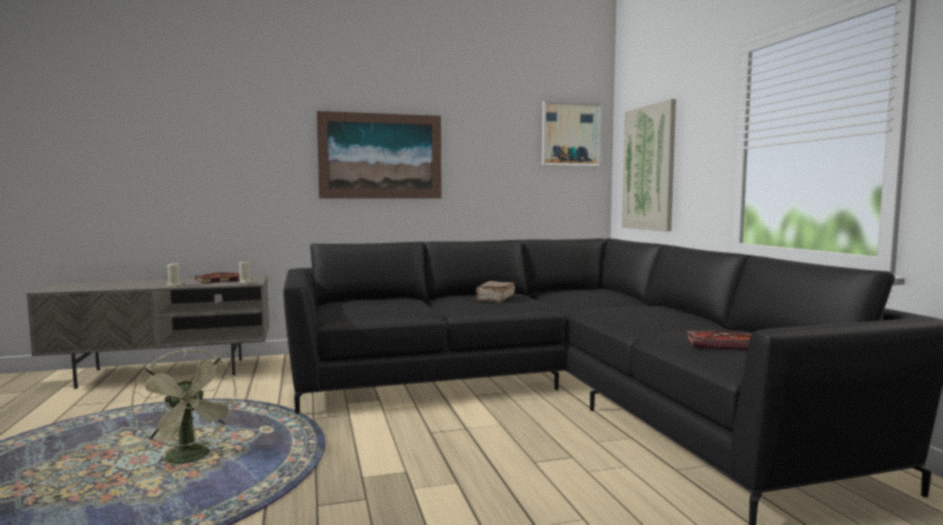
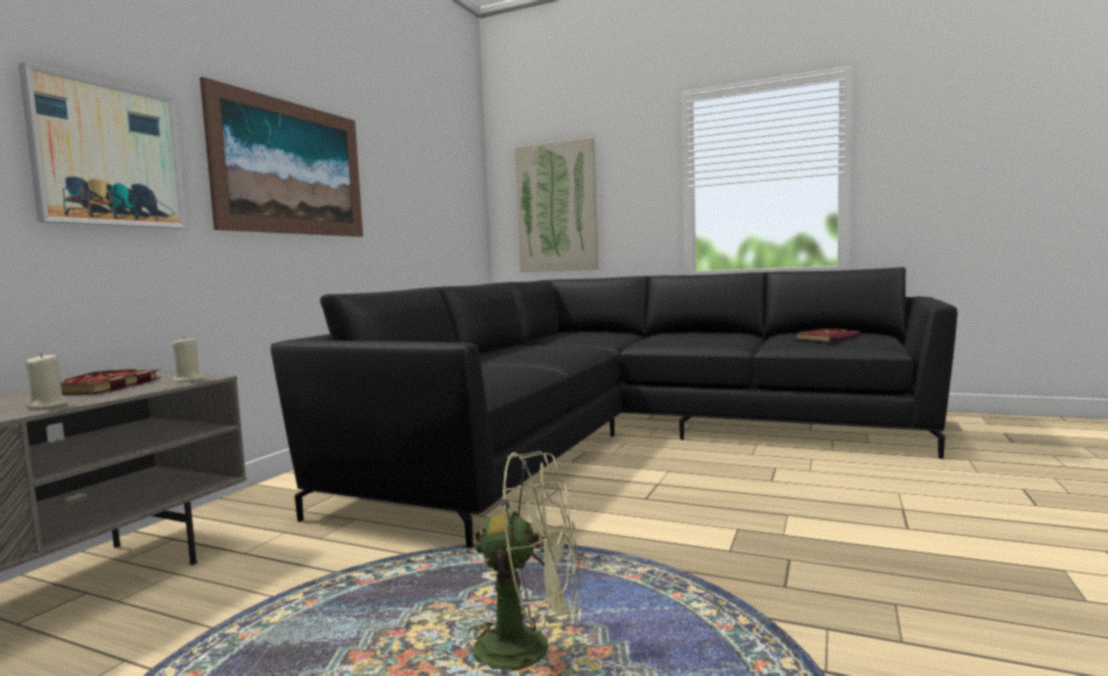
camera: 50 degrees left, 0 degrees up
(495, 299) = (536, 349): brown book -> none
(570, 134) = (460, 167): picture -> picture (108, 155)

